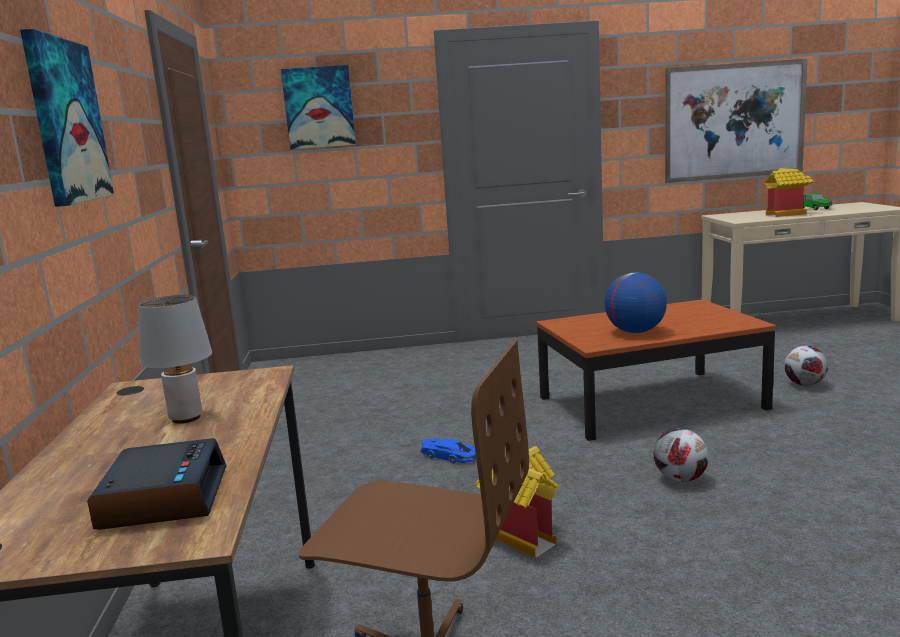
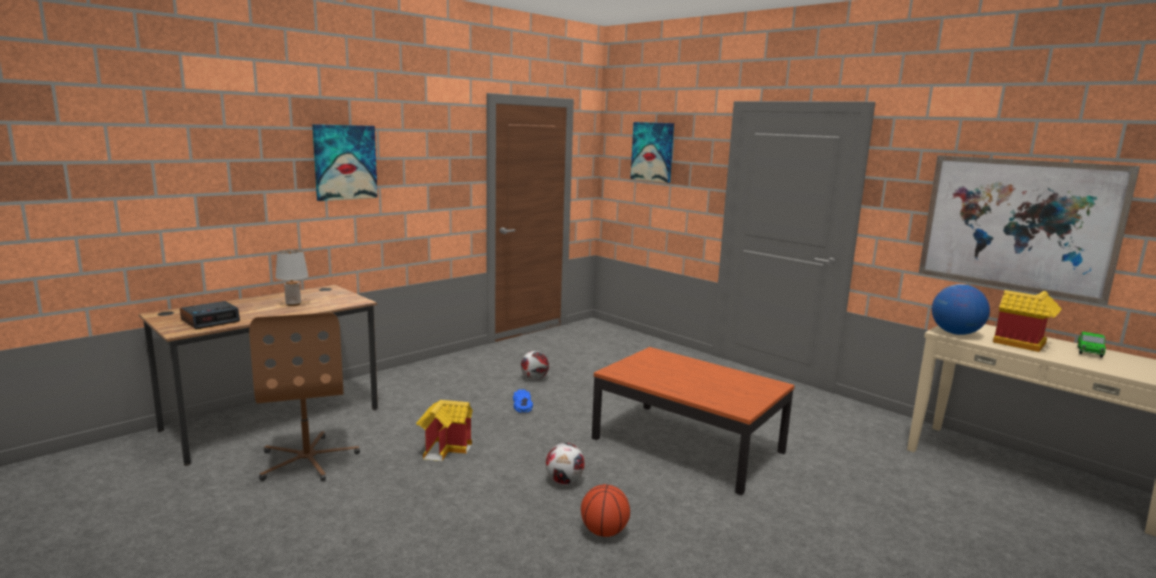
camera: 50 degrees right, 0 degrees up
(635, 332) = (660, 377): globe -> globe (955, 333)
(805, 385) = (826, 503): football -> football (534, 378)
(811, 486) = (604, 532): none -> basketball

